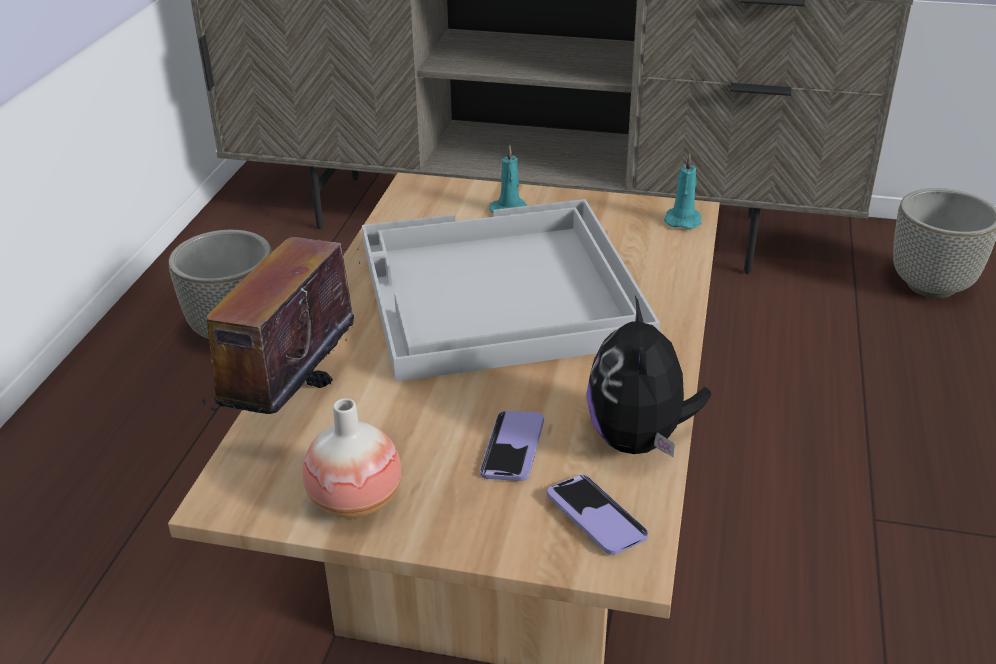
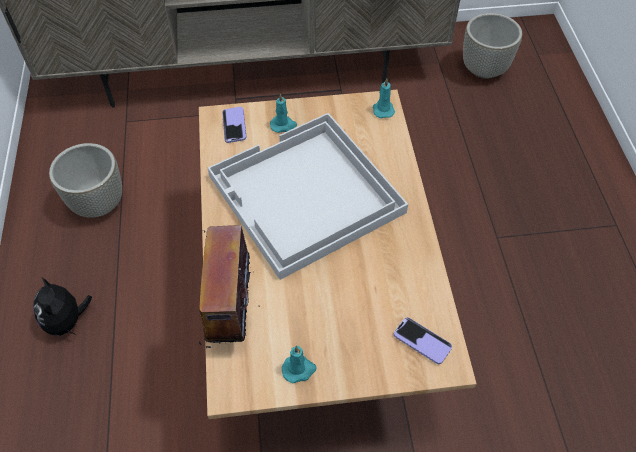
camera: 20 degrees left, 20 degrees up
(355, 501) = (299, 369): vase -> turquoise candle
(512, 448) = (362, 308): phone -> phone (234, 125)
(639, 440) = (423, 284): plush toy -> plush toy (67, 321)

